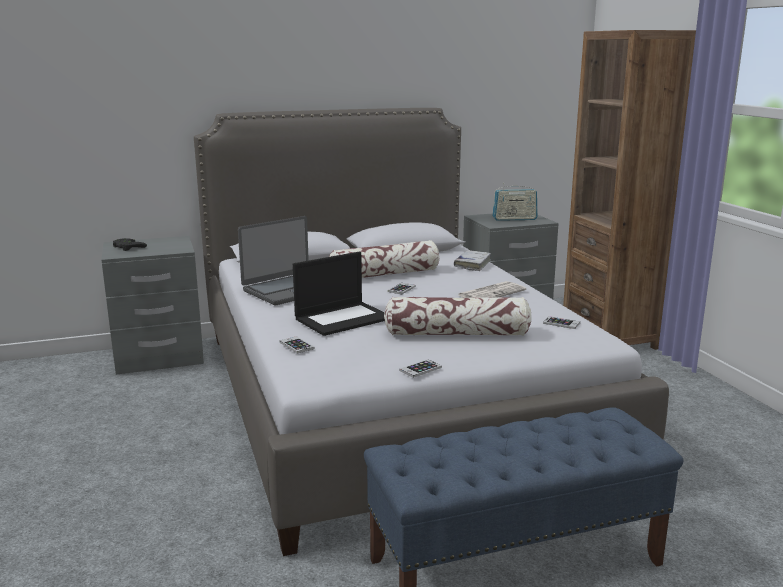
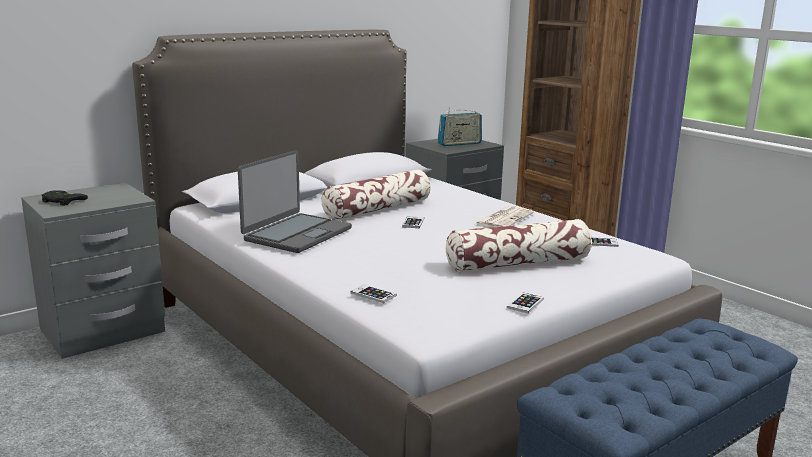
camera: 20 degrees left, 0 degrees up
(343, 318) = (391, 259): laptop -> none
(472, 264) = (454, 192): white book -> none

